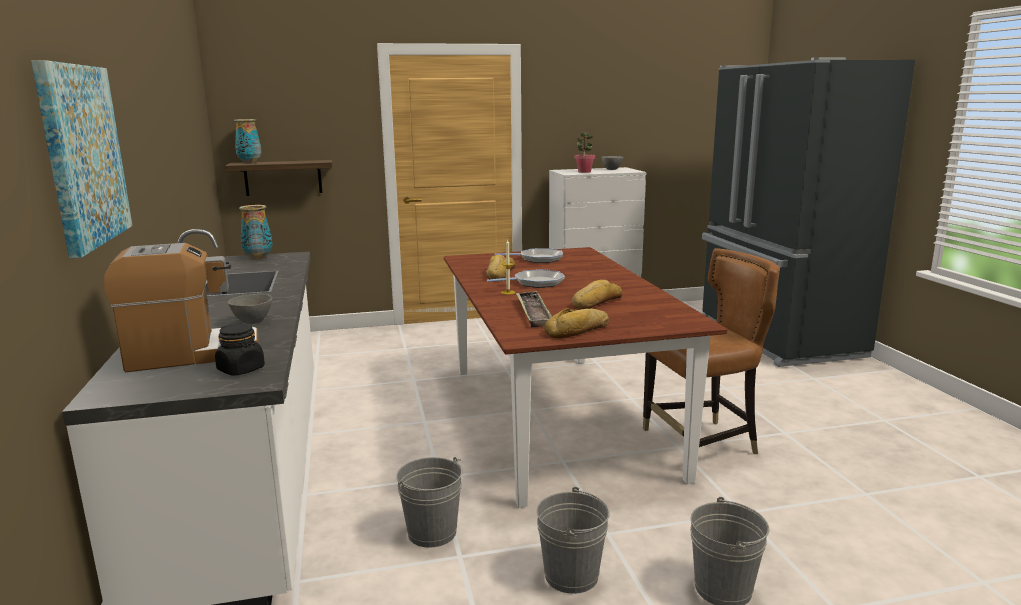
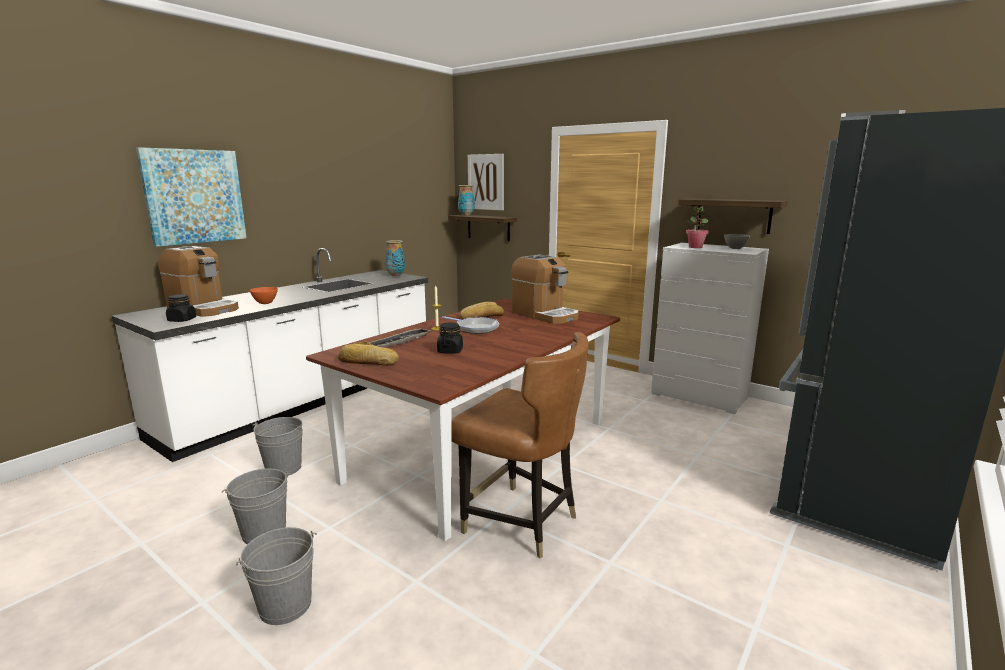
camera: 50 degrees right, 0 degrees up
(253, 322) = (265, 303): grey bowl -> orange bowl
(272, 114) = (486, 182): none -> picture
(538, 259) = (545, 315): frying pan -> coffee machine
(591, 139) = (733, 215): none -> shelf
(595, 302) = (450, 351): bread -> black jar

